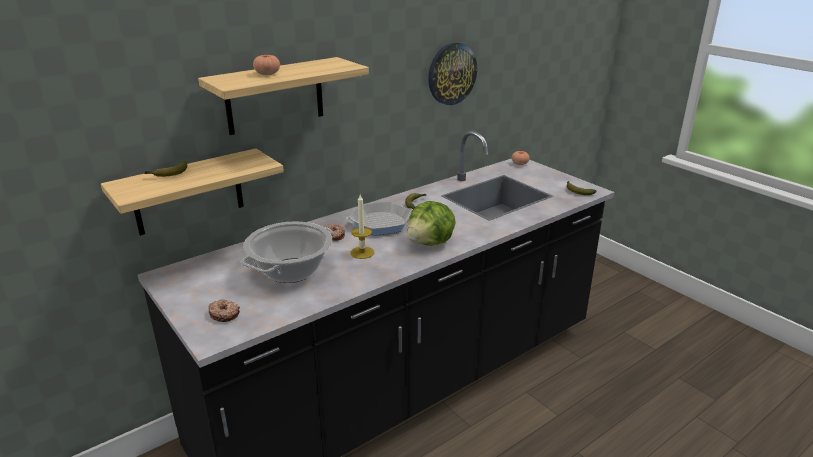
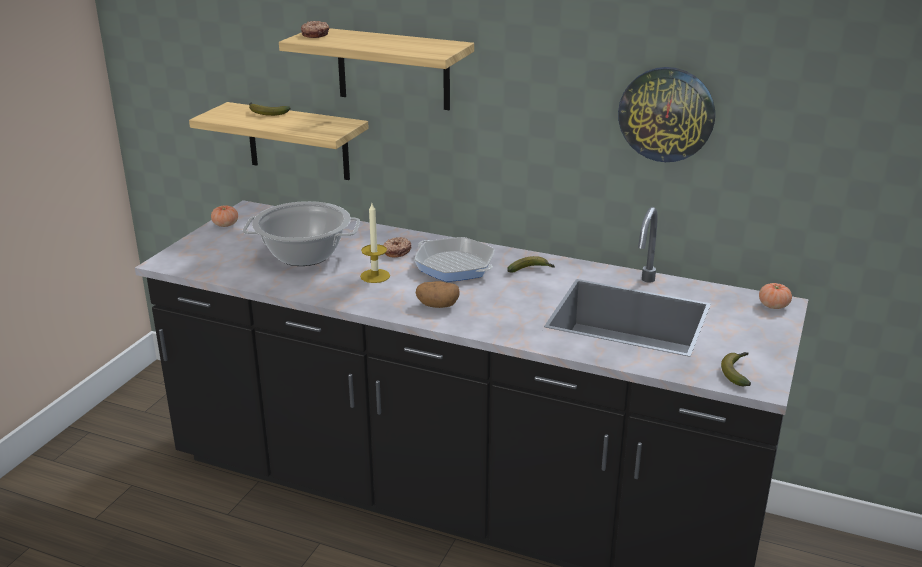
camera: 60 degrees right, 0 degrees up
(224, 314) = (207, 253): donut -> donut (316, 34)
(267, 74) = (356, 39): tomato -> tomato (225, 224)
(430, 243) = (437, 306): lettuce -> potato

